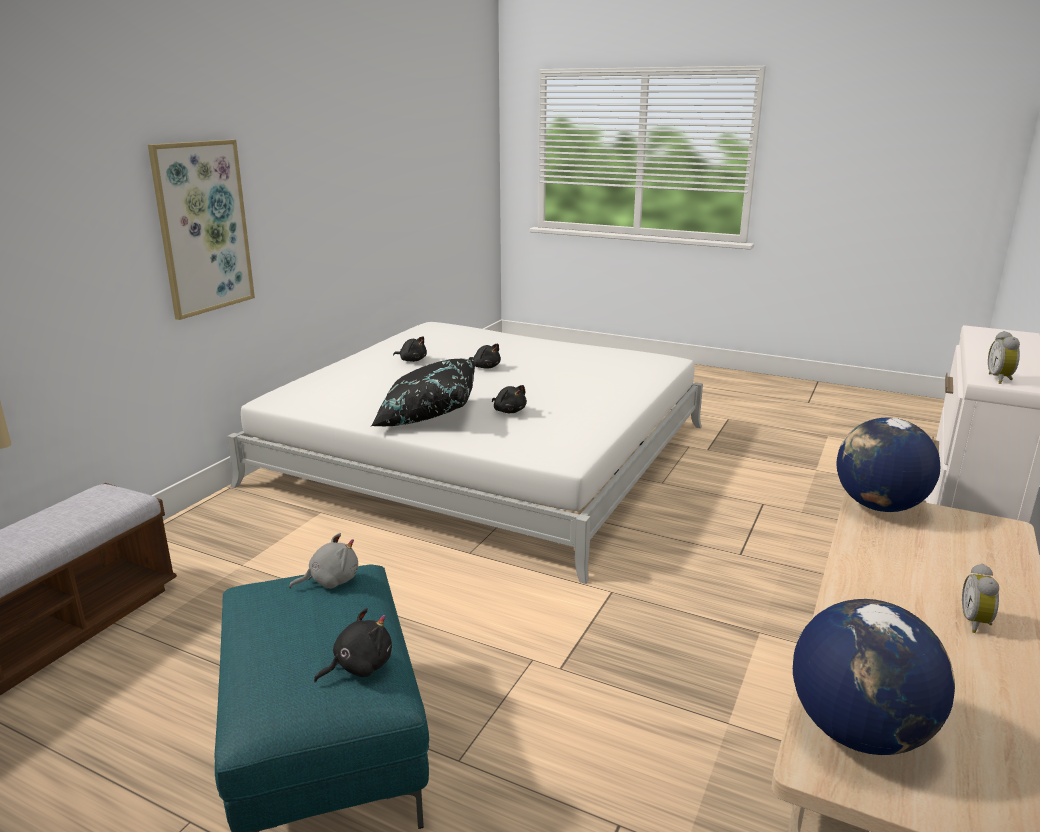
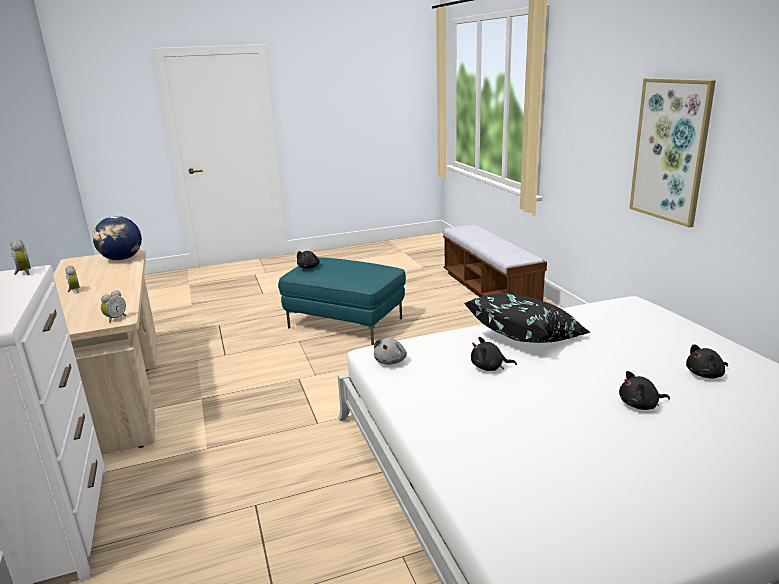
camera: 135 degrees right, 0 degrees up
(330, 581) = (365, 274): grey plush toy -> grey plush toy (391, 361)
(878, 506) = (115, 319): globe -> alarm clock

